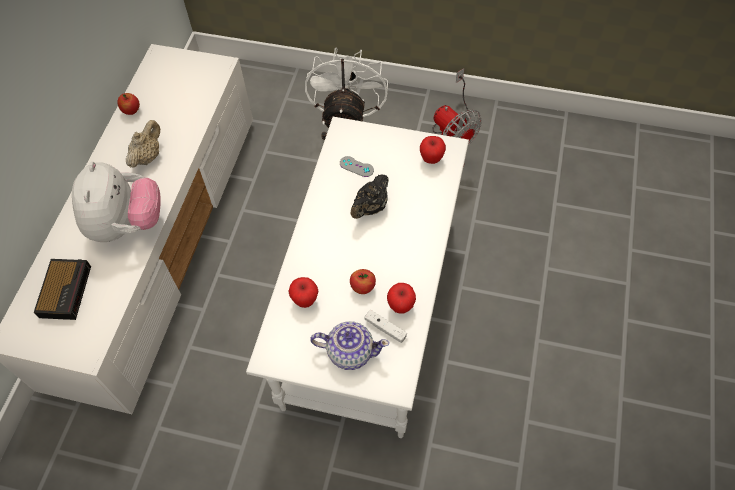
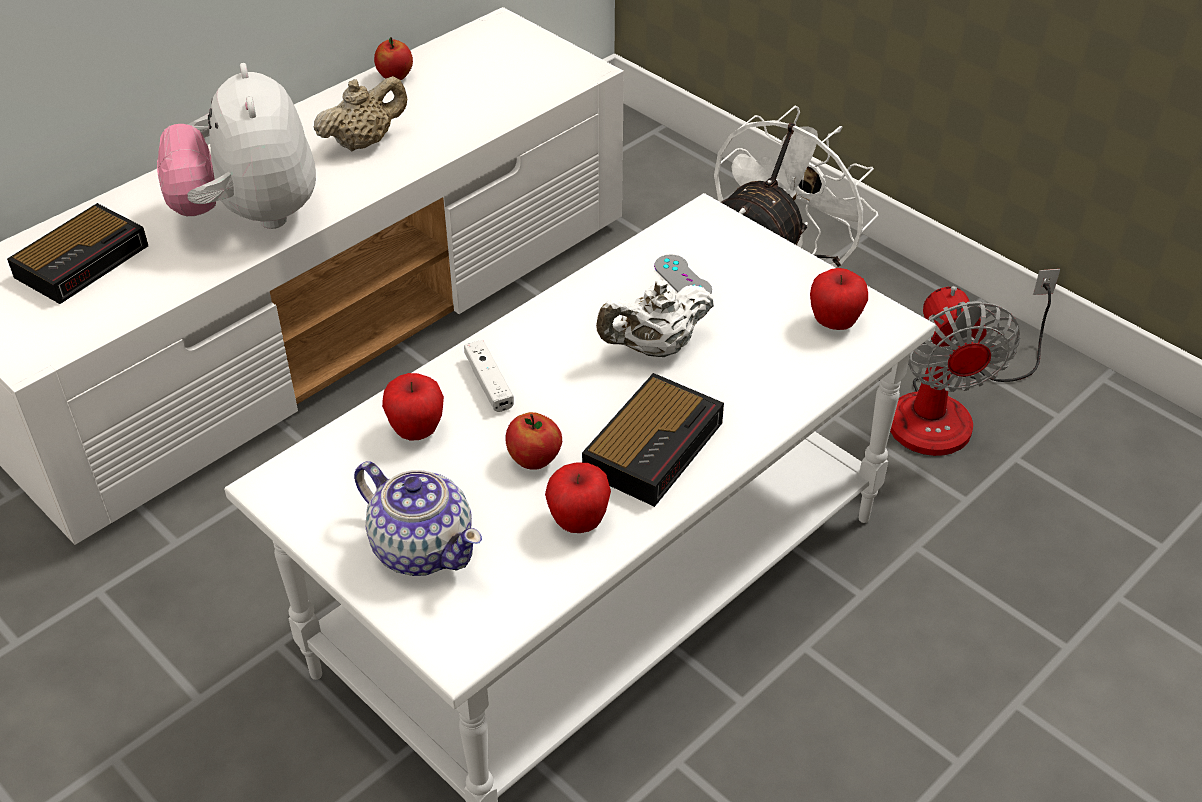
camera: 30 degrees right, 15 degrees down
(127, 225) = (250, 215): plush toy -> plush toy turned 135 degrees clockwise
(370, 208) = (655, 348): black teapot -> white teapot
(385, 328) = (518, 543): white game controller -> white game controller (489, 383)
(404, 254) = (655, 445): none -> alarm clock

